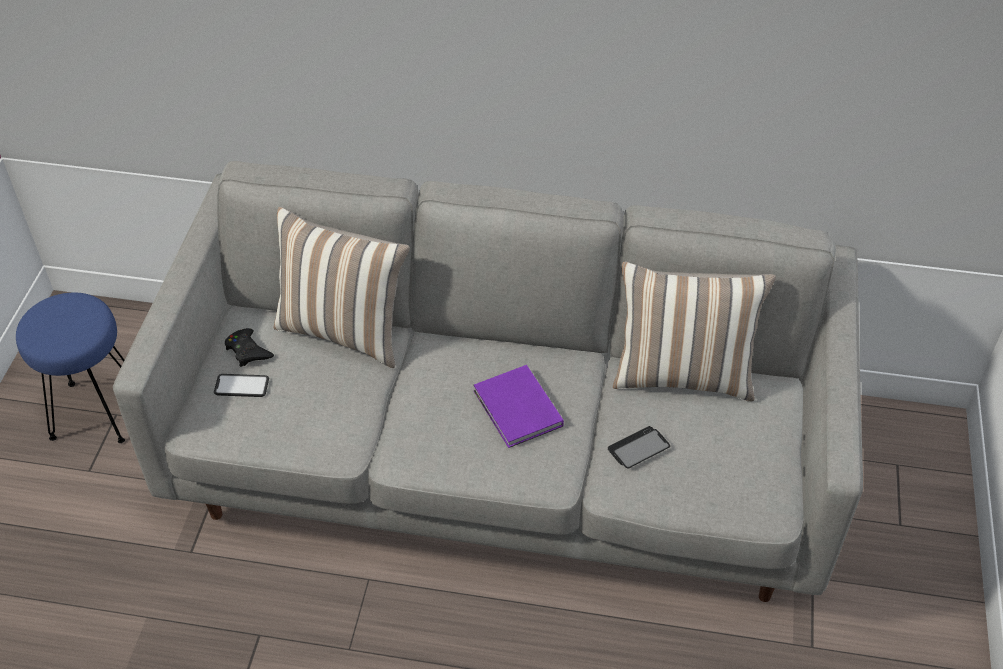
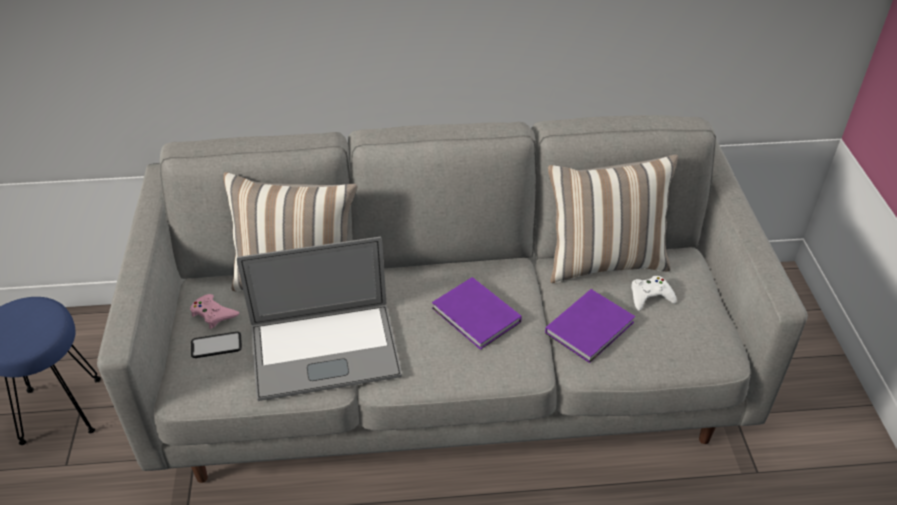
camera: 15 degrees left, 5 degrees down
(248, 351) = (213, 314): black game controller -> pink game controller
(347, 415) = (325, 351): none -> laptop
(638, 448) = (592, 327): phone -> purple book
(718, 426) = (650, 296): none -> white game controller

